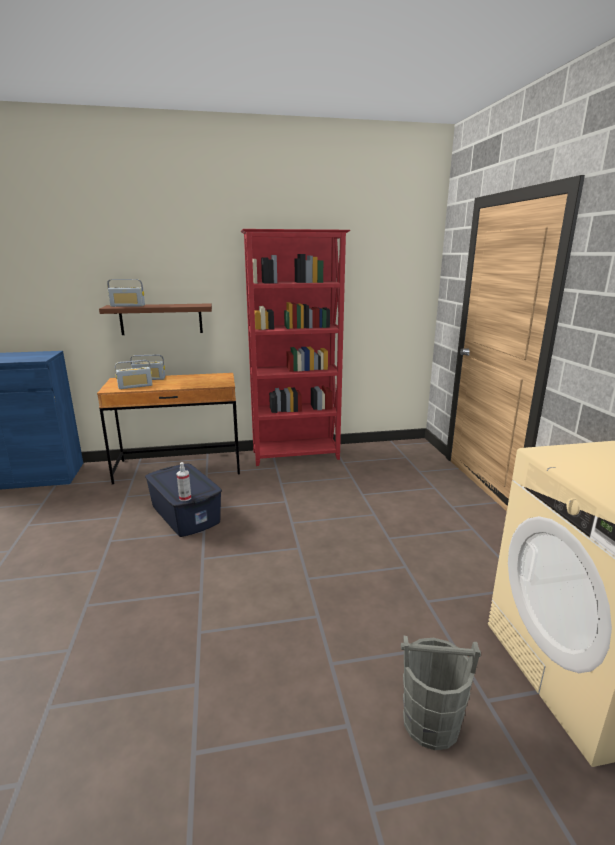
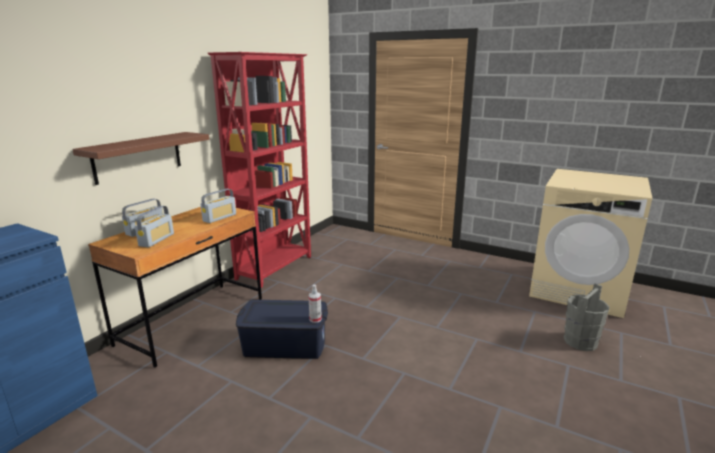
camera: 50 degrees left, 0 degrees up
(127, 306) = (113, 145): radio -> radio (220, 218)

